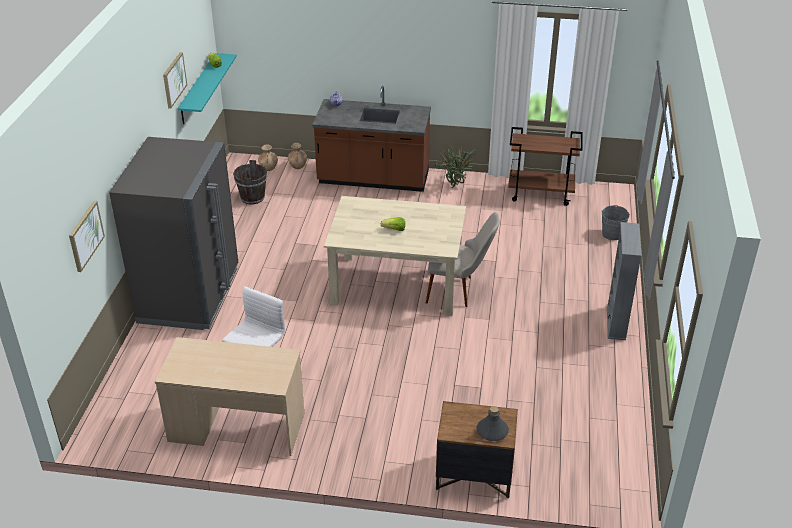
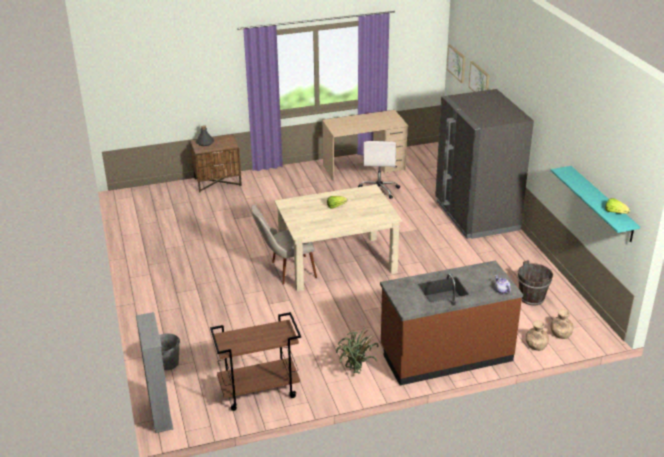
camera: 155 degrees right, 5 degrees down
(174, 79) = (576, 141): picture -> picture (457, 63)
(616, 322) = (149, 282): grey bookcase -> grey bookcase (160, 413)

